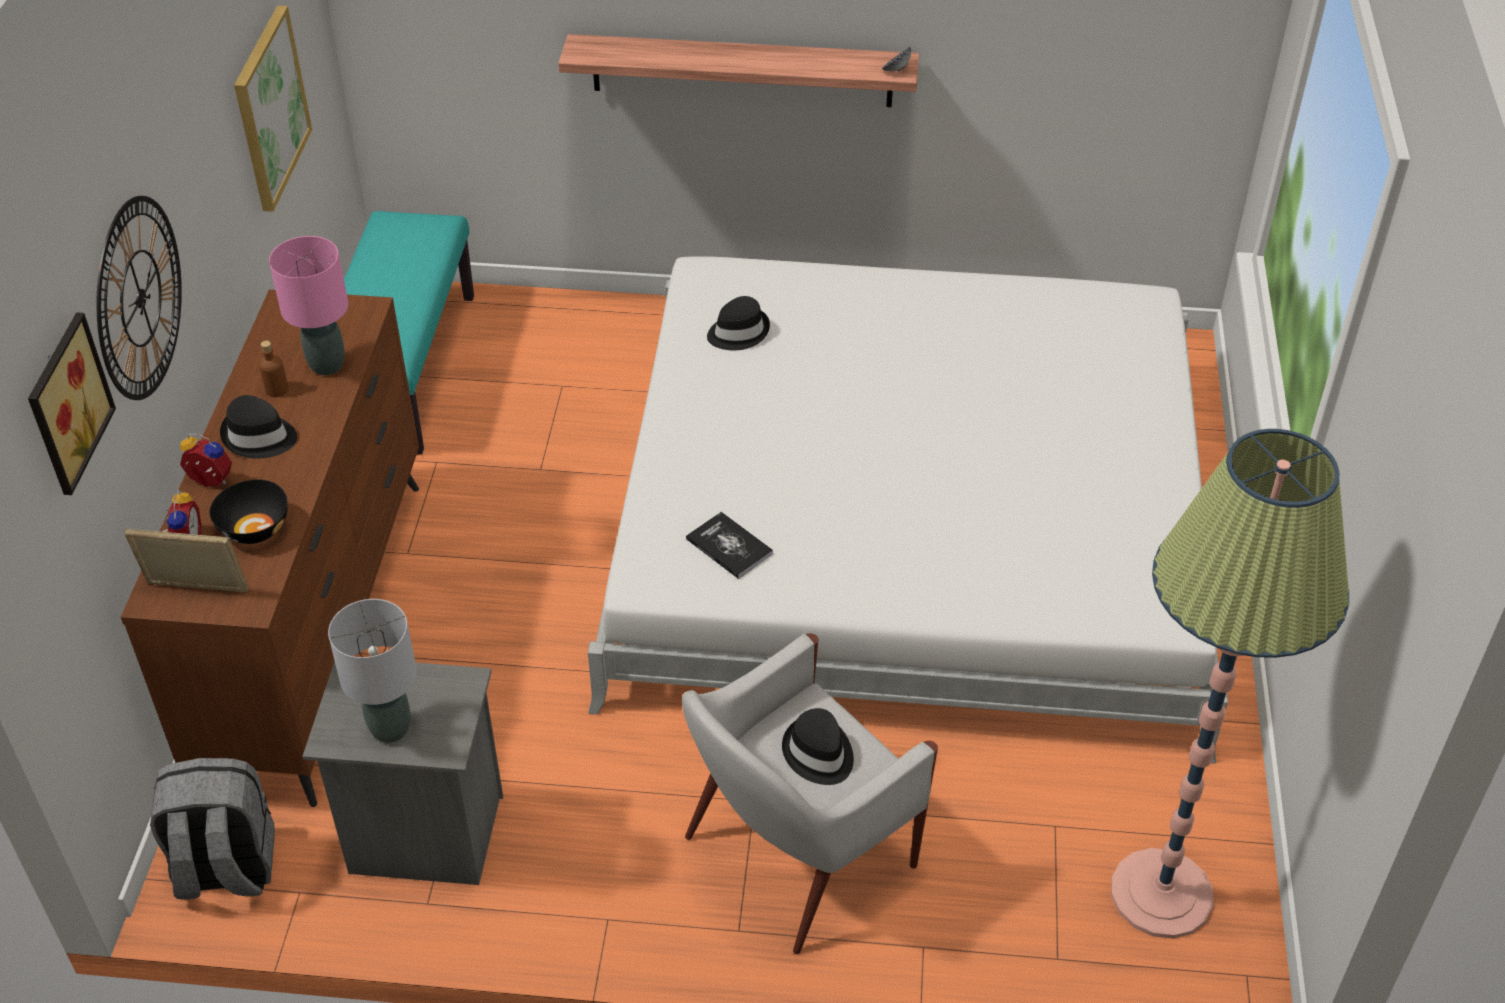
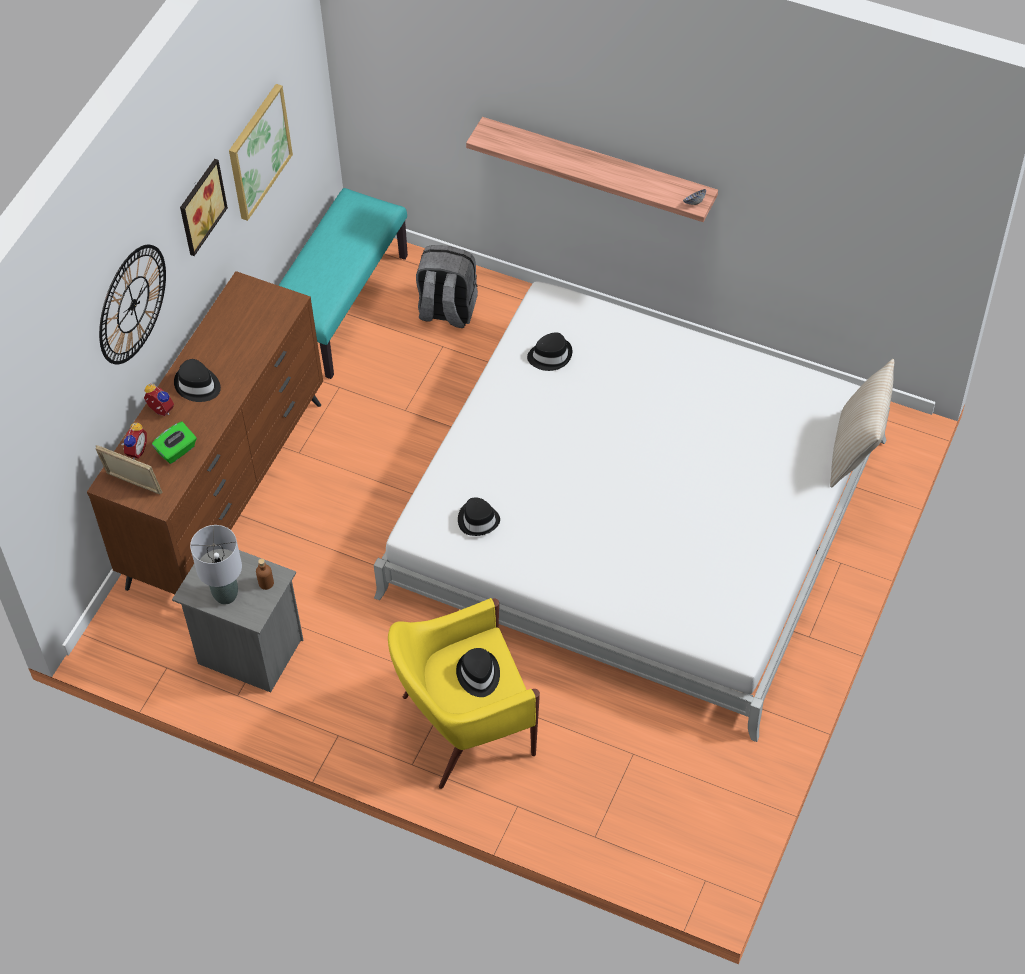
camera: 20 degrees right, 10 degrees up
(64, 403) = (69, 378): picture -> picture (199, 206)
(225, 869) = (129, 641): grey backpack -> grey backpack (447, 310)
(254, 528) = (177, 450): black bowl -> green tissue box
(277, 390) = (218, 352): brown bottle -> brown bottle (266, 583)
(327, 364) = (254, 340): pink table lamp -> none
(729, 546) = (478, 520): book -> black hat
(795, 854) = (465, 726): white armchair -> yellow armchair
(1161, 894) = (678, 815): floor lamp -> none
(1191, 353) = (856, 450): none -> beige pillow

